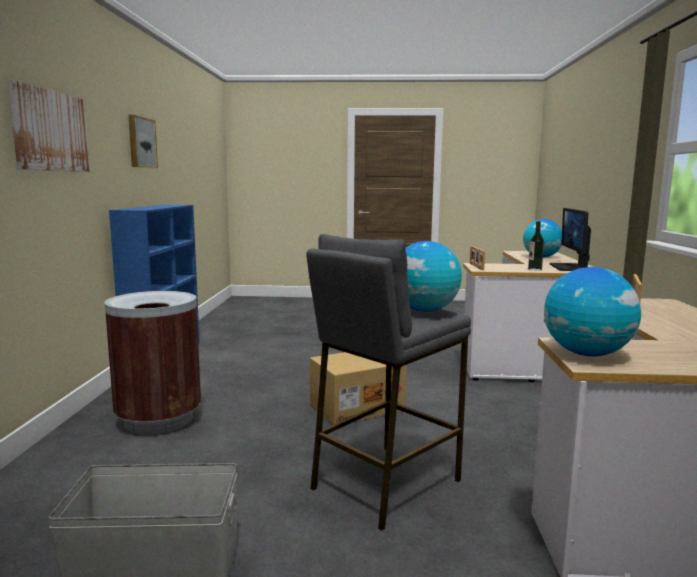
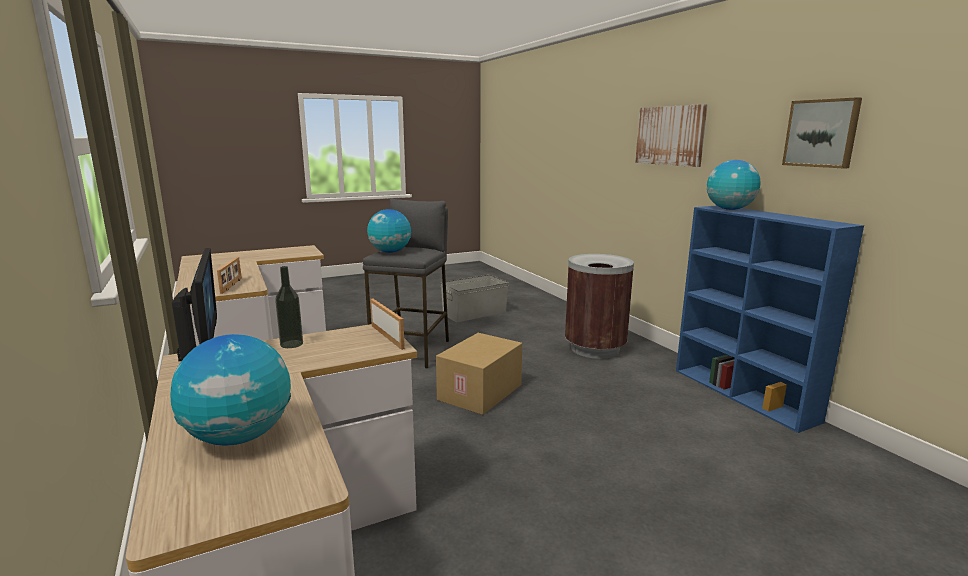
camera: 150 degrees right, 5 degrees up
(586, 354) = (303, 250): globe -> globe (730, 209)

